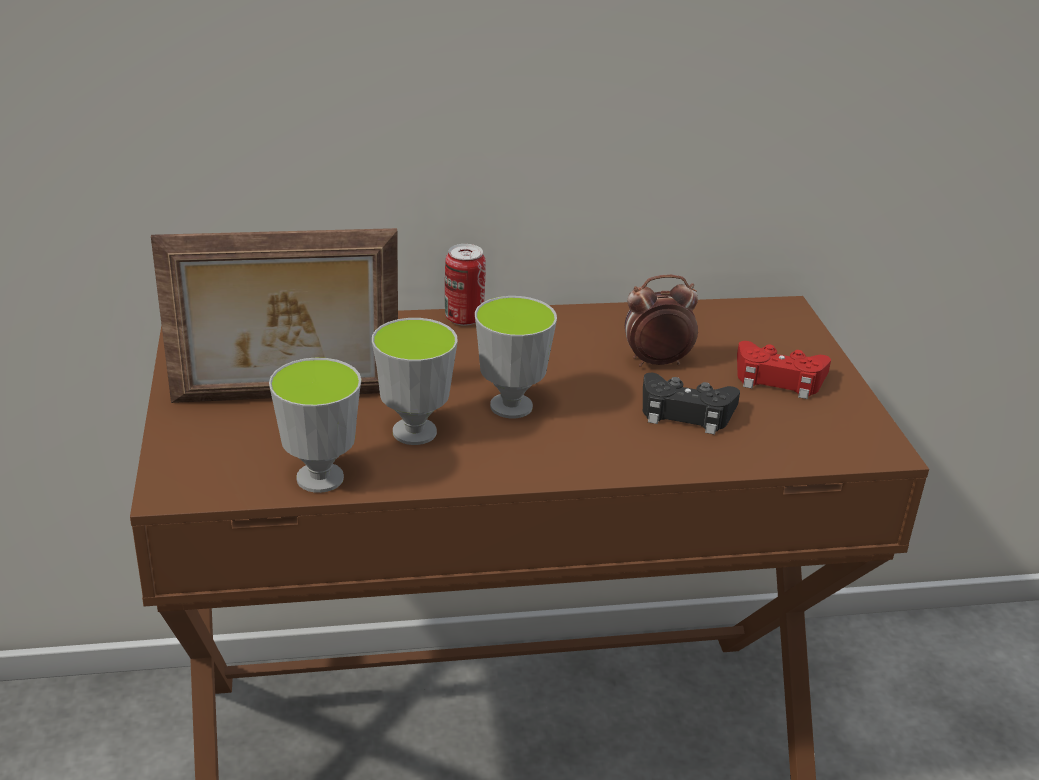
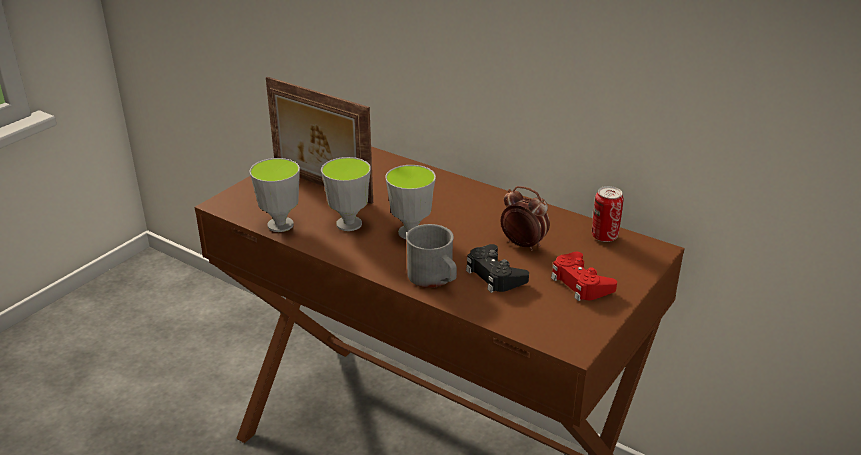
camera: 45 degrees right, 0 degrees up
(464, 318) = (459, 183): can -> can (604, 236)
(632, 450) = (434, 279): none -> grey mug

